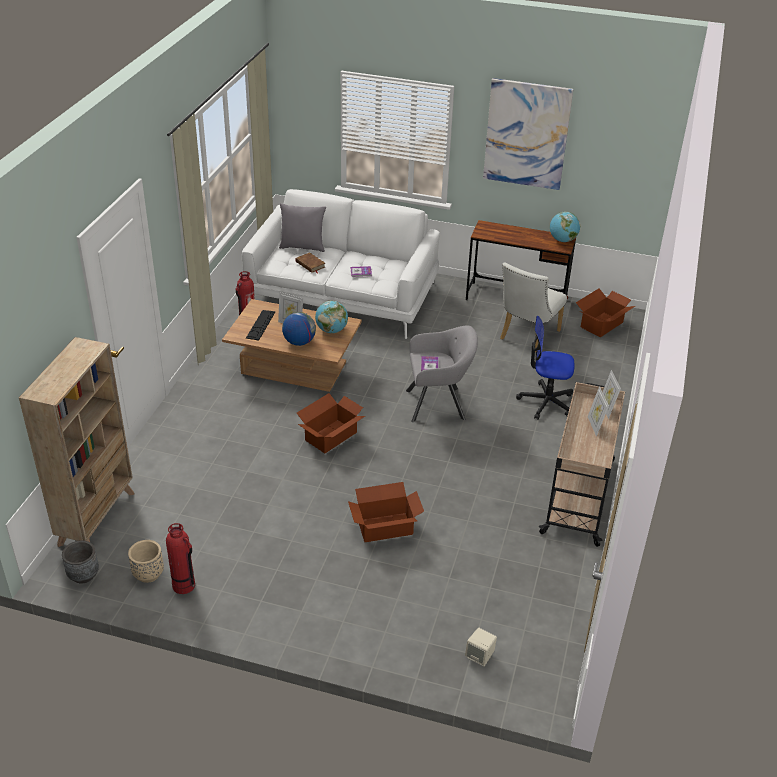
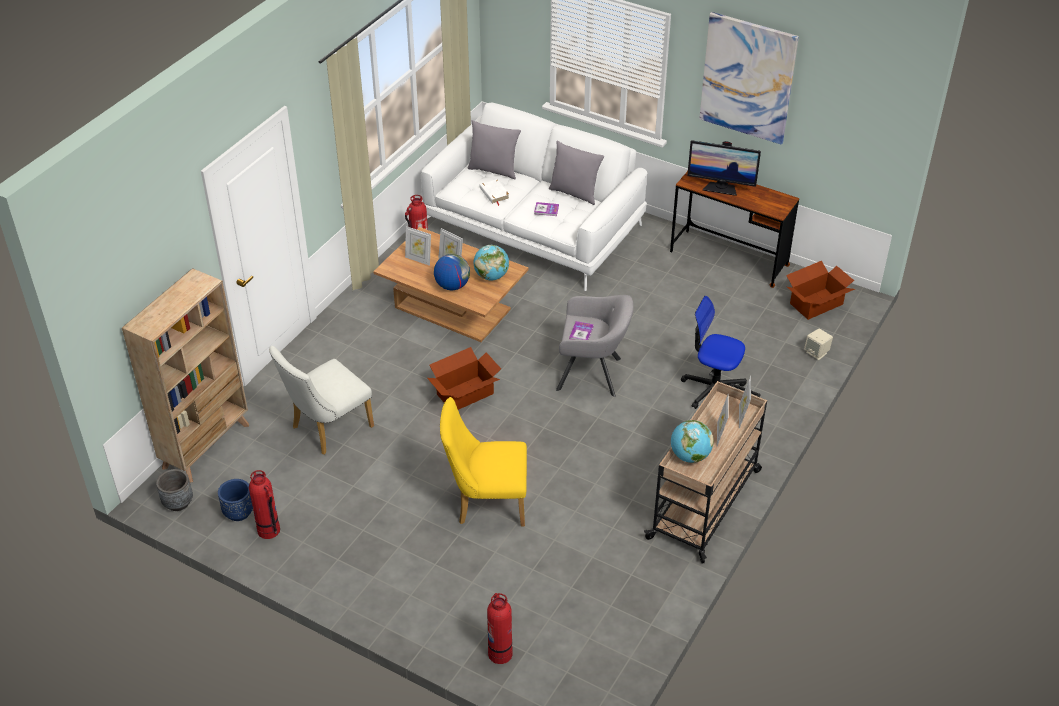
camera: 15 degrees right, 5 degrees up
(148, 574) = (238, 512): beige planter -> blue planter
(260, 325) = (418, 259): keyboard -> picture frame
(310, 264) = (494, 193): brown book -> white book
(380, 257) = (575, 193): none -> grey pillow
(384, 527) = (486, 503): cardboard box -> yellow chair
(448, 659) = (500, 653): none -> fire extinguisher
(480, 656) = (533, 656): beige speaker -> beige speaker (816, 353)
(509, 235) = (721, 188): none -> monitor
(527, 337) = (722, 307): white chair -> white chair (327, 429)
(562, 240) = (780, 202): globe -> globe (690, 456)

